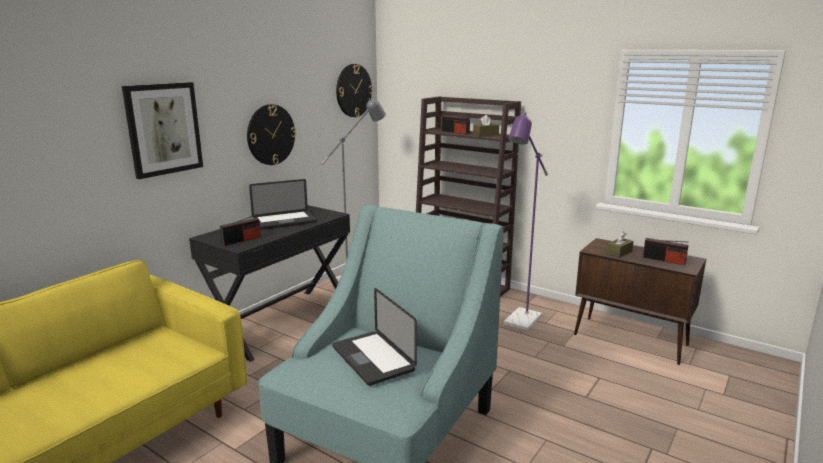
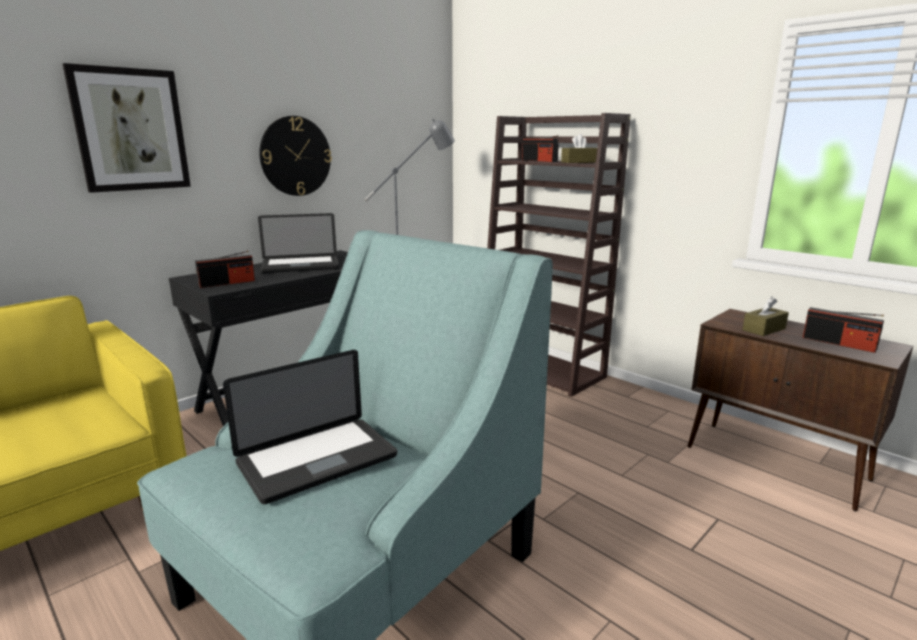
camera: 10 degrees right, 0 degrees up
(353, 90) = (418, 113): wall clock -> none
(372, 358) = (317, 460): laptop -> laptop turned 105 degrees counterclockwise
(520, 323) = (610, 423): purple floor lamp -> none

